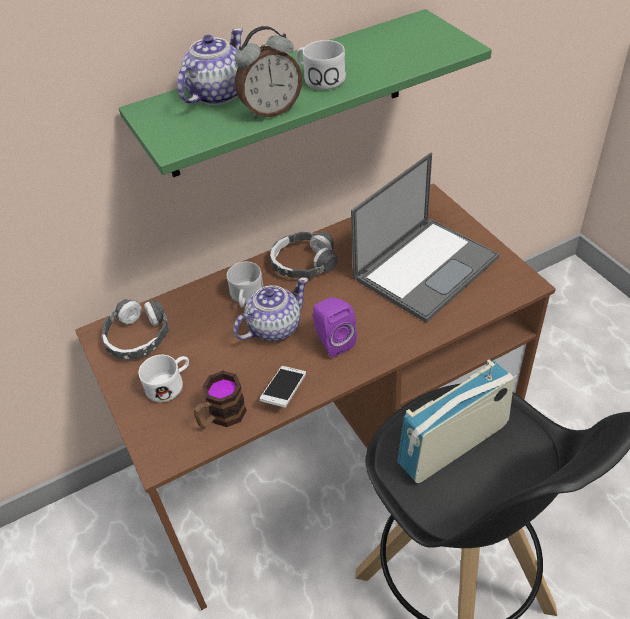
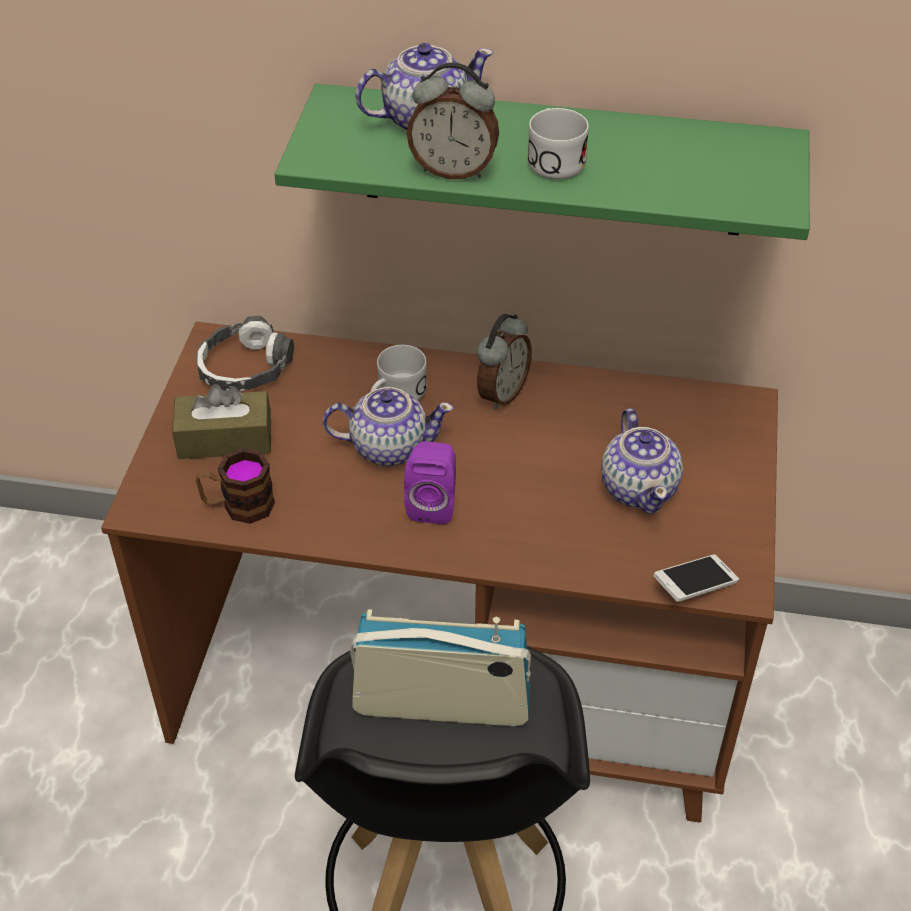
camera: 35 degrees right, 0 degrees up
(170, 384) = (225, 439): white mug -> brown tissue box
(284, 391) = (324, 523): phone -> phone (694, 586)
(303, 263) = (501, 393): headphones -> alarm clock
(426, 267) = (639, 488): laptop -> teapot

